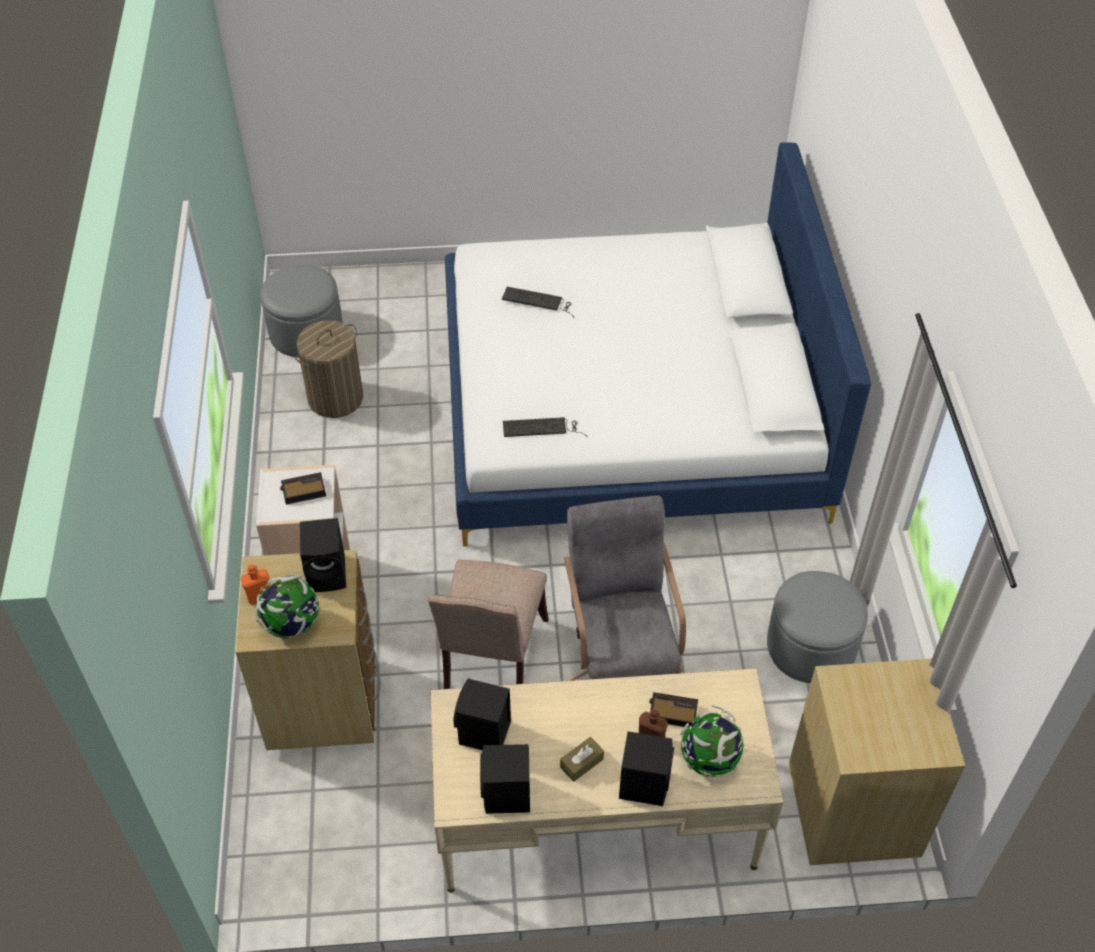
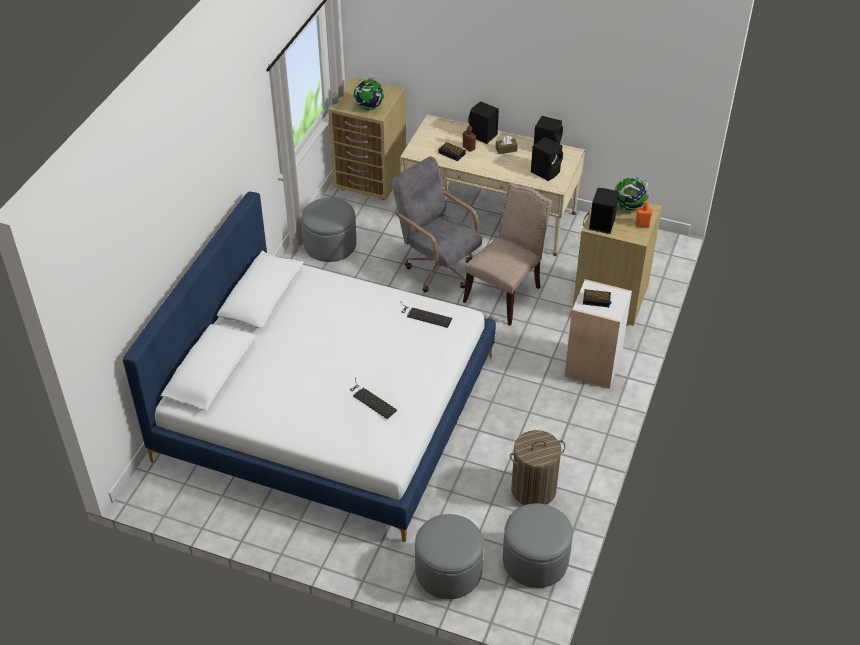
camera: 155 degrees left, 5 degrees down
(392, 294) = (448, 571): none -> grey ottoman
(619, 663) = (437, 270): grey office chair -> grey office chair turned 120 degrees clockwise
(709, 760) = (448, 134): globe -> globe (369, 107)

